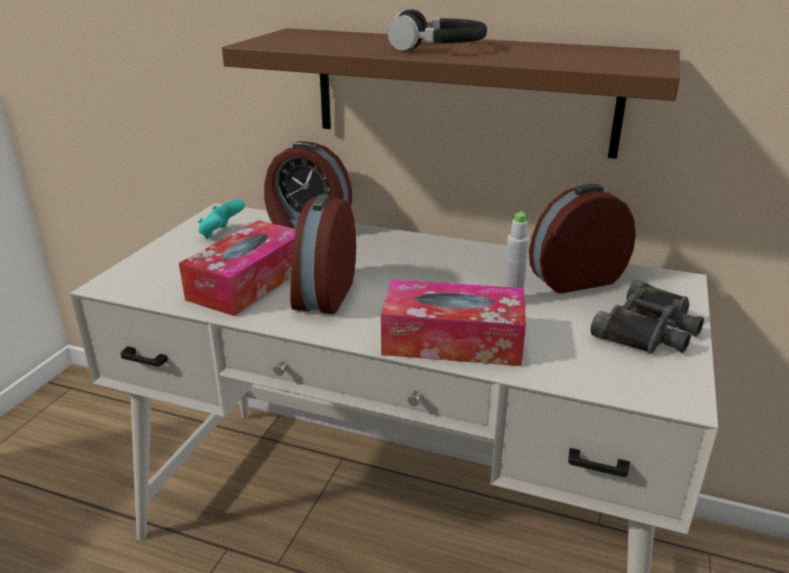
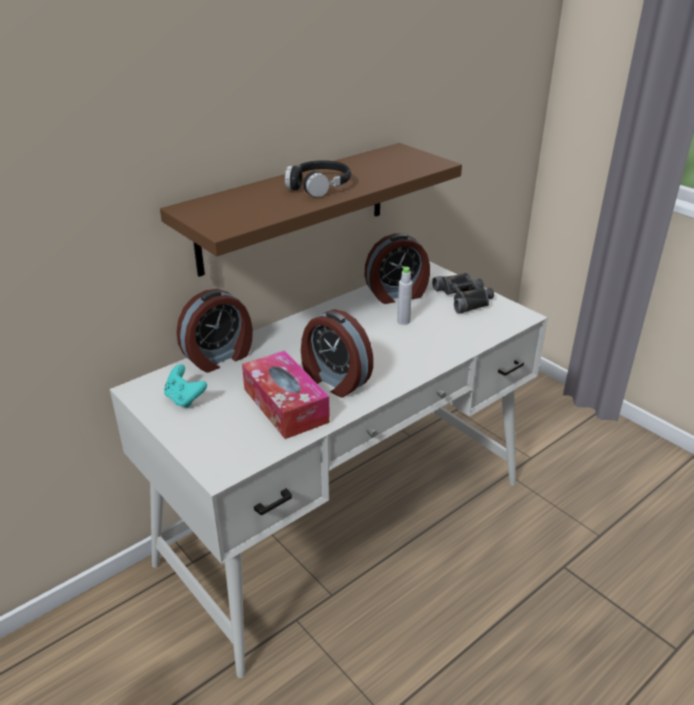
camera: 60 degrees left, 5 degrees up
(452, 340) = (428, 354): tissue box -> none
(574, 278) = (397, 294): alarm clock -> alarm clock turned 120 degrees counterclockwise

